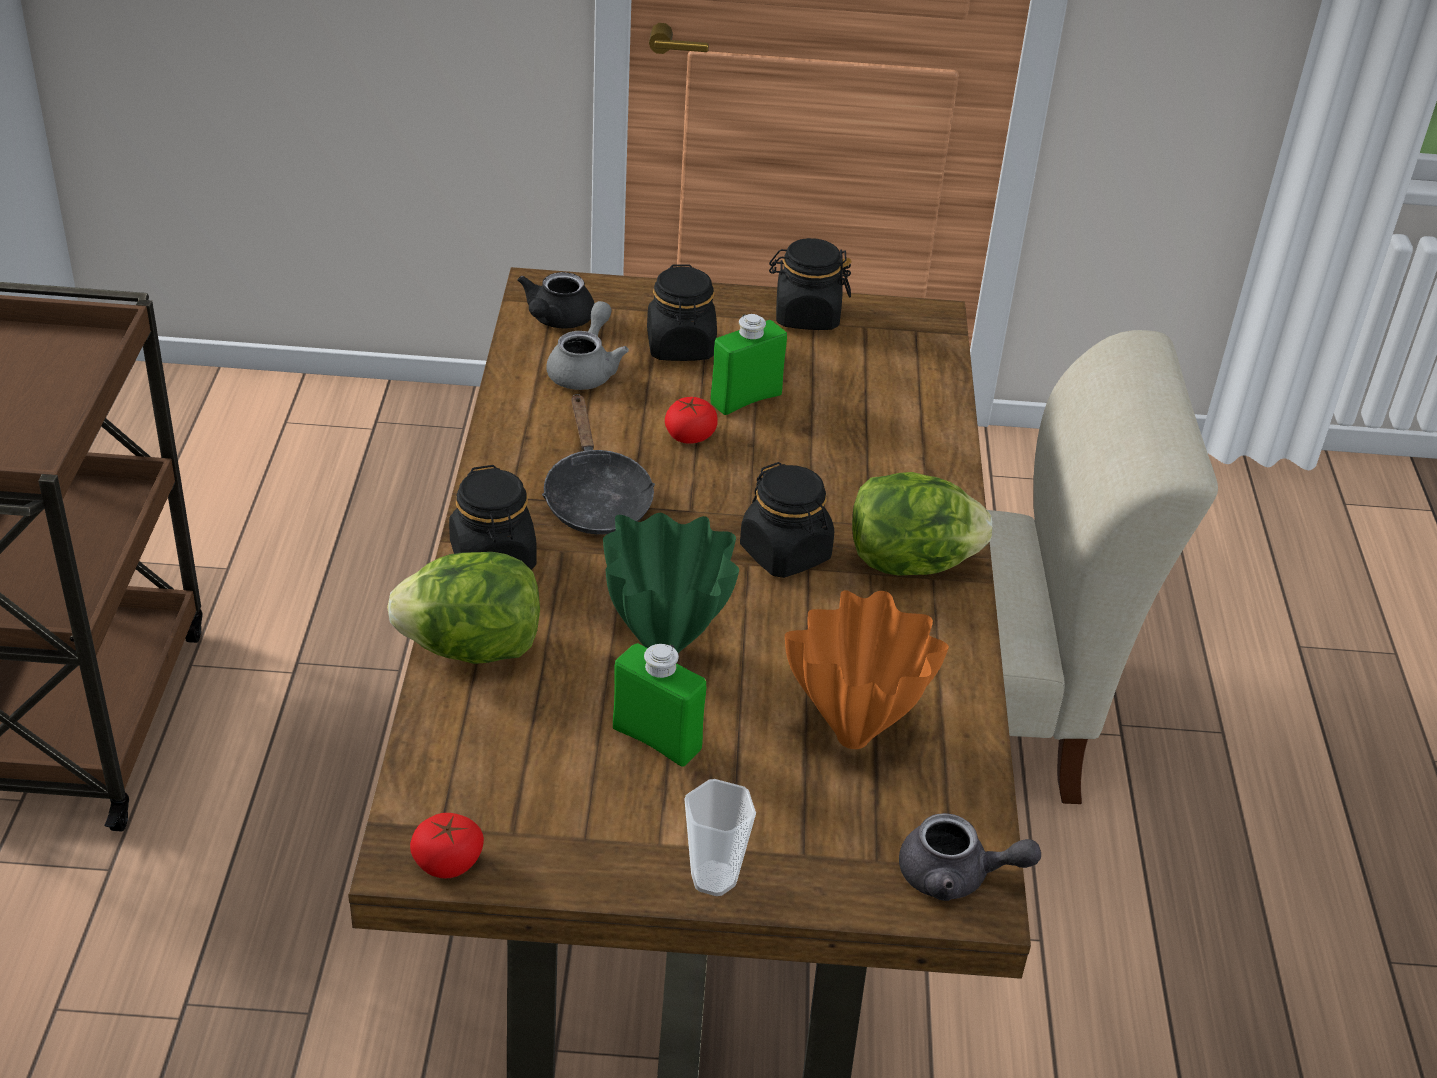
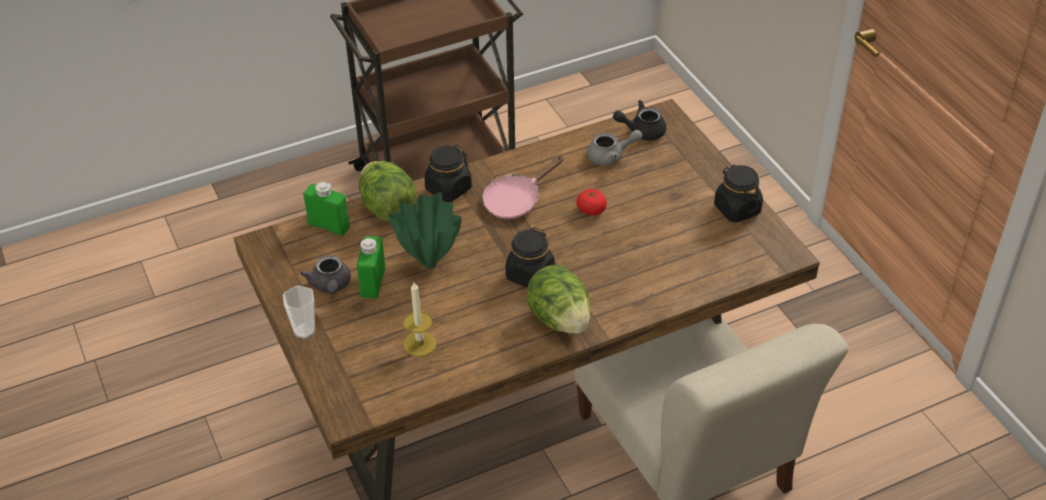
camera: 65 degrees right, 5 degrees up
(447, 862) = (265, 254): tomato -> none
(595, 498) = (516, 200): black frying pan -> pink frying pan
(681, 347) = (662, 178): black jar -> none
(746, 399) = (640, 216): green bottle -> green bottle (329, 226)
(856, 737) = (419, 344): orange vase -> candle
(956, 877) = (354, 406): grey teapot -> grey teapot (330, 286)

